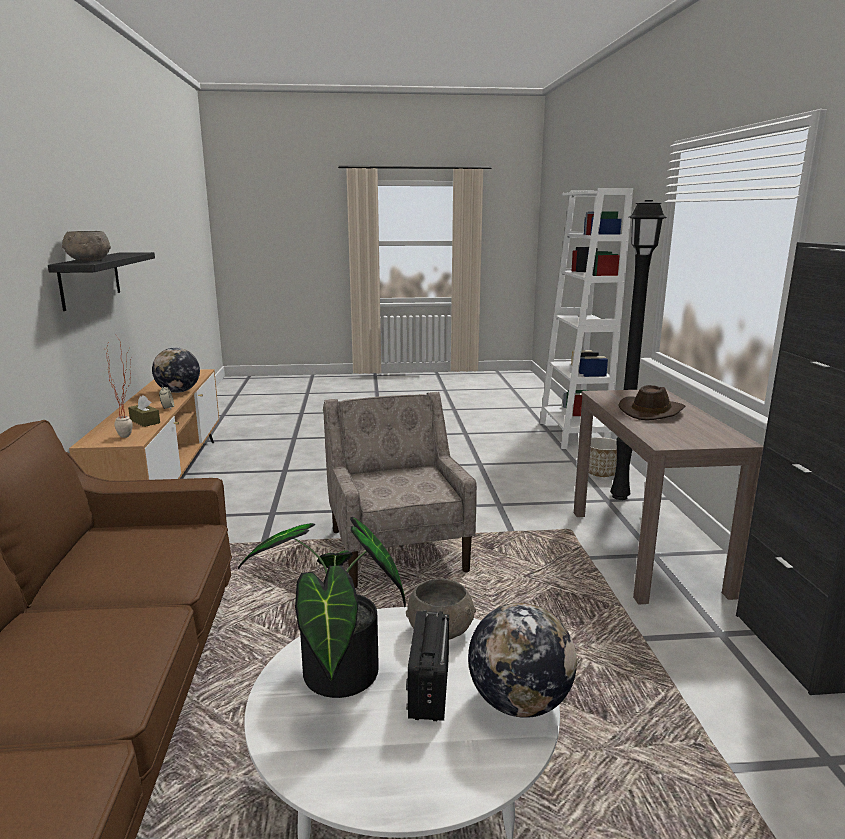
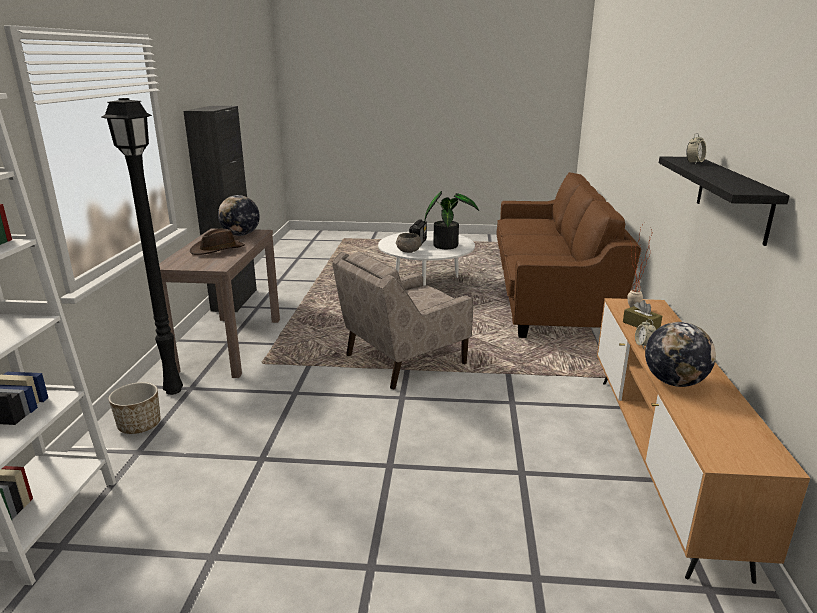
camera: 170 degrees left, 5 degrees up
(88, 260) = (694, 162): grey bowl -> alarm clock
(397, 549) = (403, 360): beige armchair -> beige armchair turned 60 degrees clockwise
(519, 702) = (392, 239): globe -> globe (241, 235)

